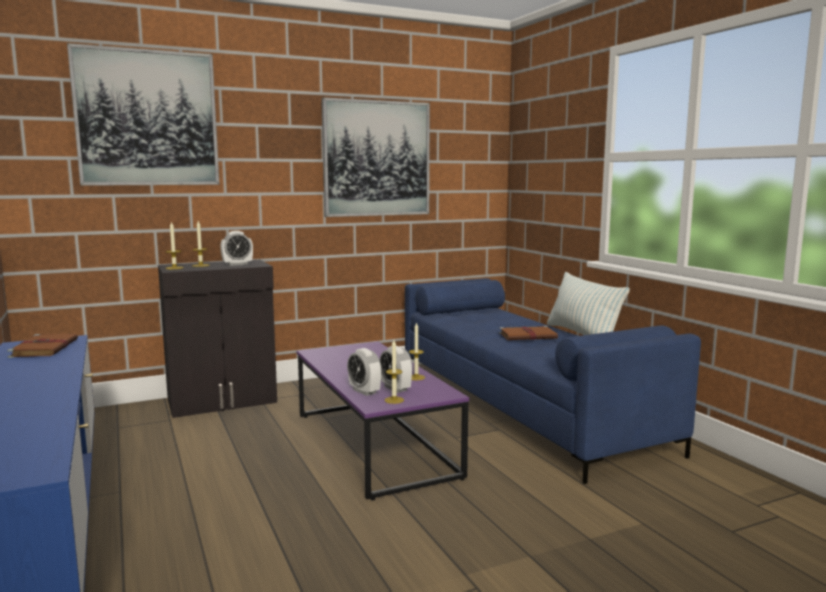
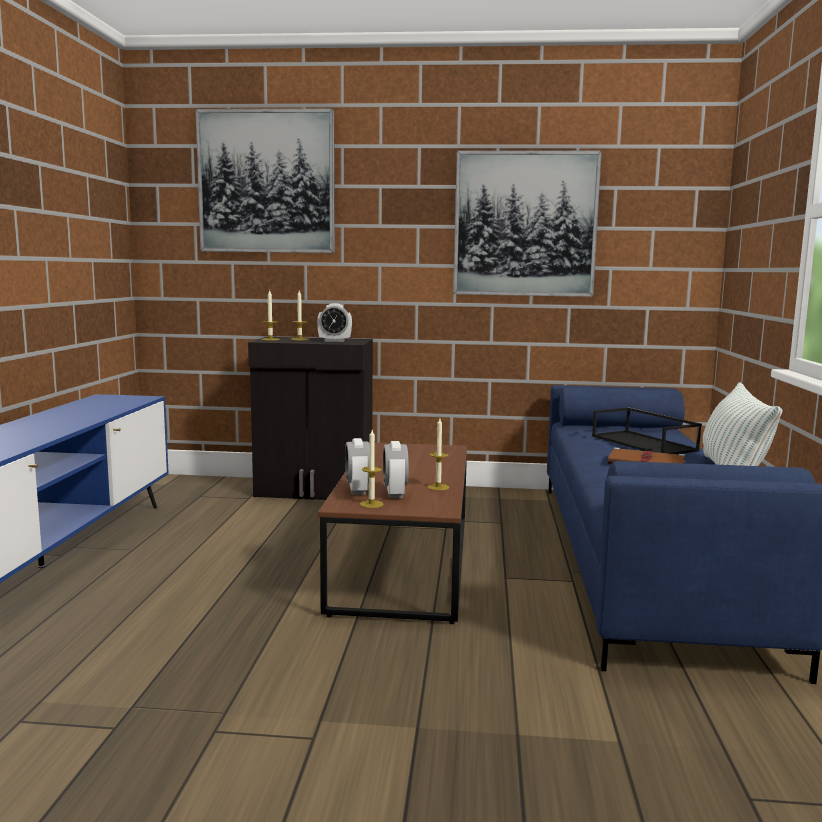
camera: 30 degrees right, 0 degrees up
(45, 348) = (112, 402): brown book -> none
(373, 445) = (403, 563): purple coffee table -> brown coffee table
(502, 321) = (645, 443): none -> black tray

